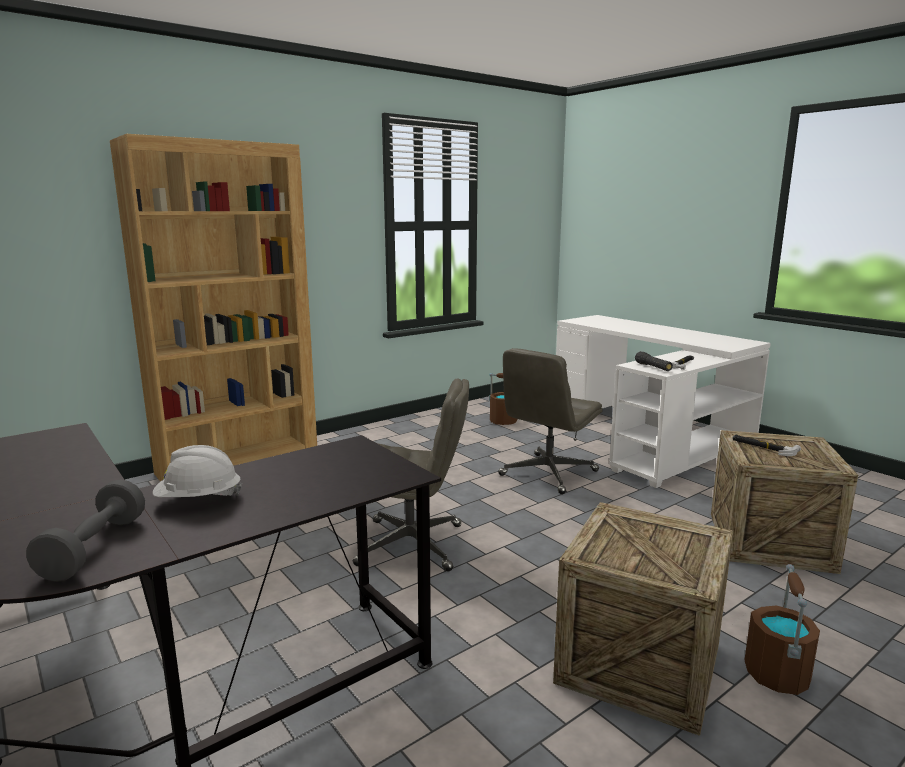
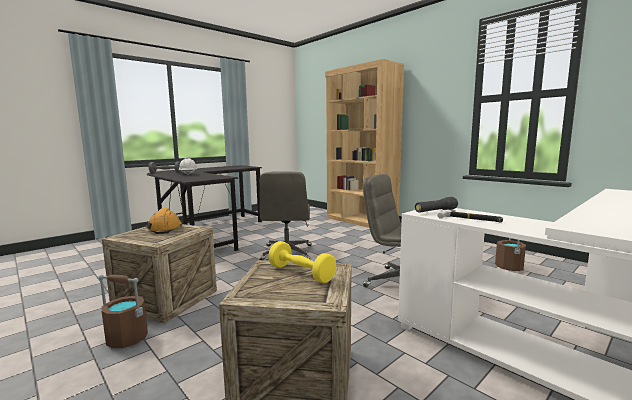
camera: 85 degrees right, 5 degrees down
(620, 543) = (165, 228): none -> orange hard hat
(763, 447) = (301, 273): hammer -> yellow dumbbell

